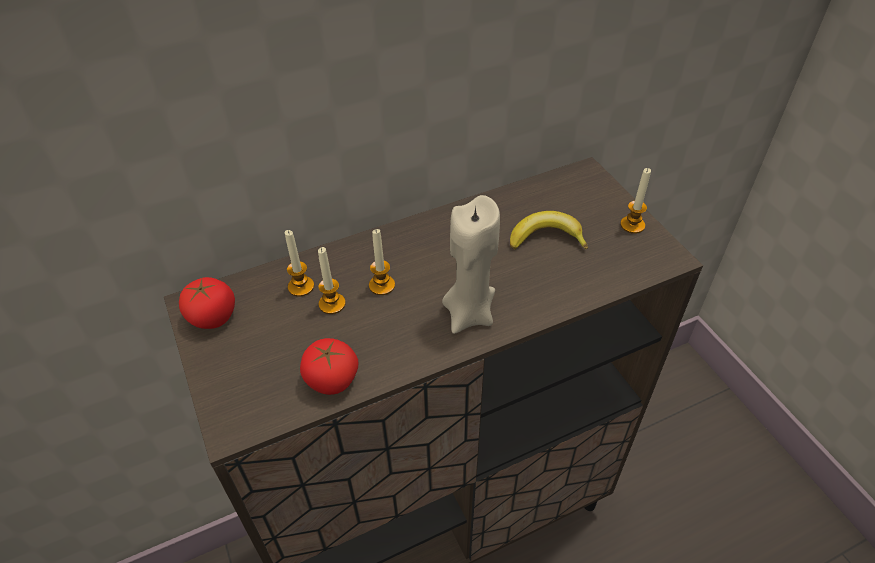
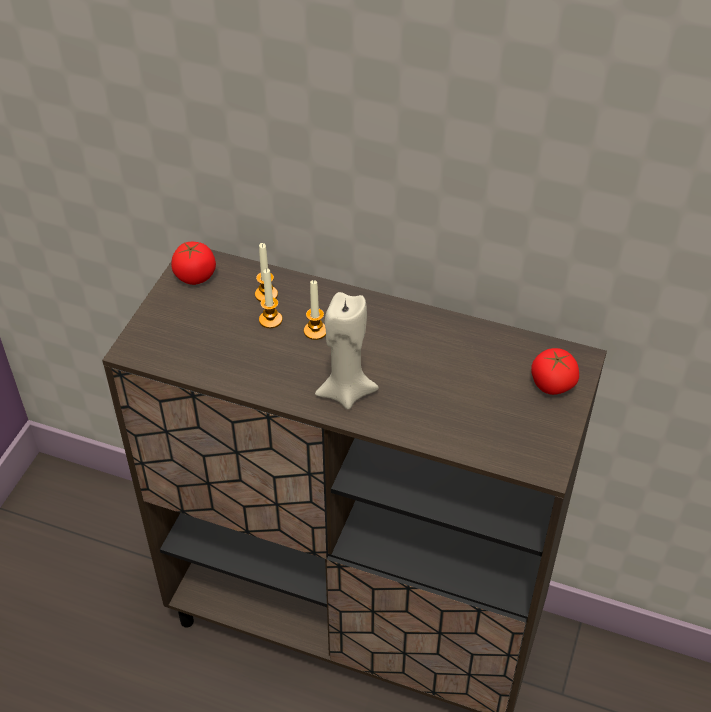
camera: 45 degrees right, 0 degrees up
(331, 379) = (213, 365): tomato -> tomato (552, 384)
(546, 238) = (472, 384): banana -> none
(632, 225) = (554, 424): candle -> none

